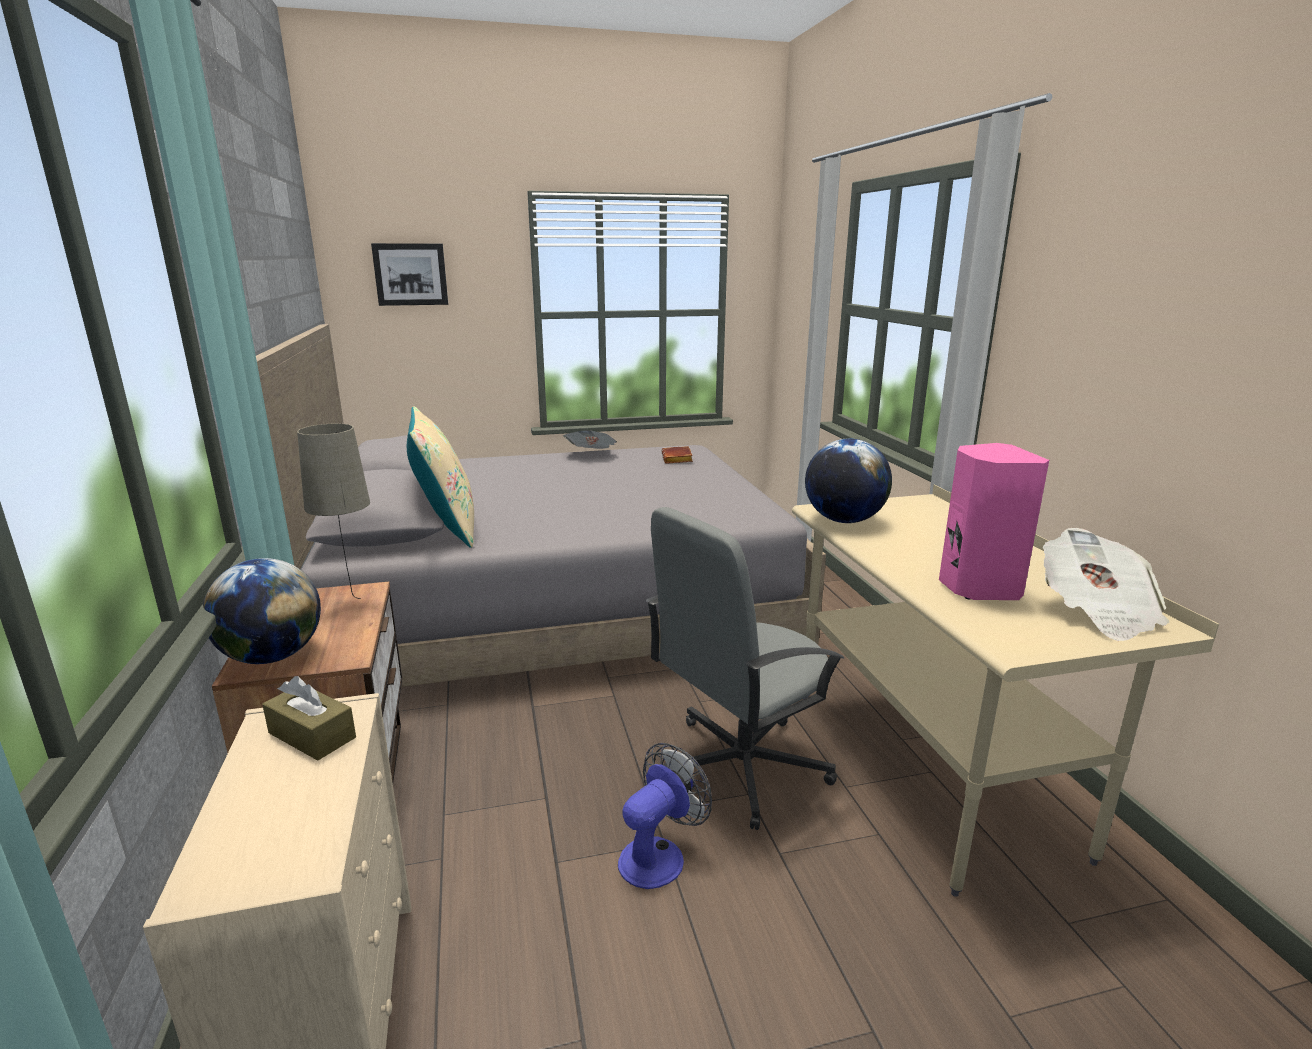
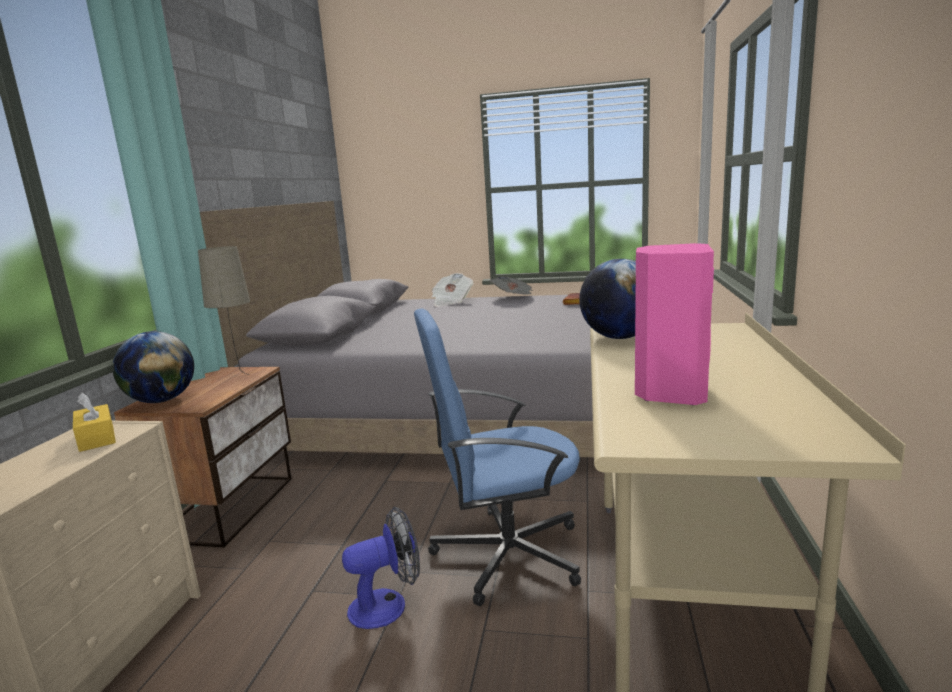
camera: 25 degrees right, 5 degrees down
(312, 735) = (96, 438): brown tissue box -> yellow tissue box
(410, 274) = (397, 164): picture -> none
(446, 528) = (352, 338): beige pillow -> none
(739, 766) = (506, 554): grey office chair -> blue office chair
(1097, 612) = (777, 424): newspaper -> newspaper (451, 302)

